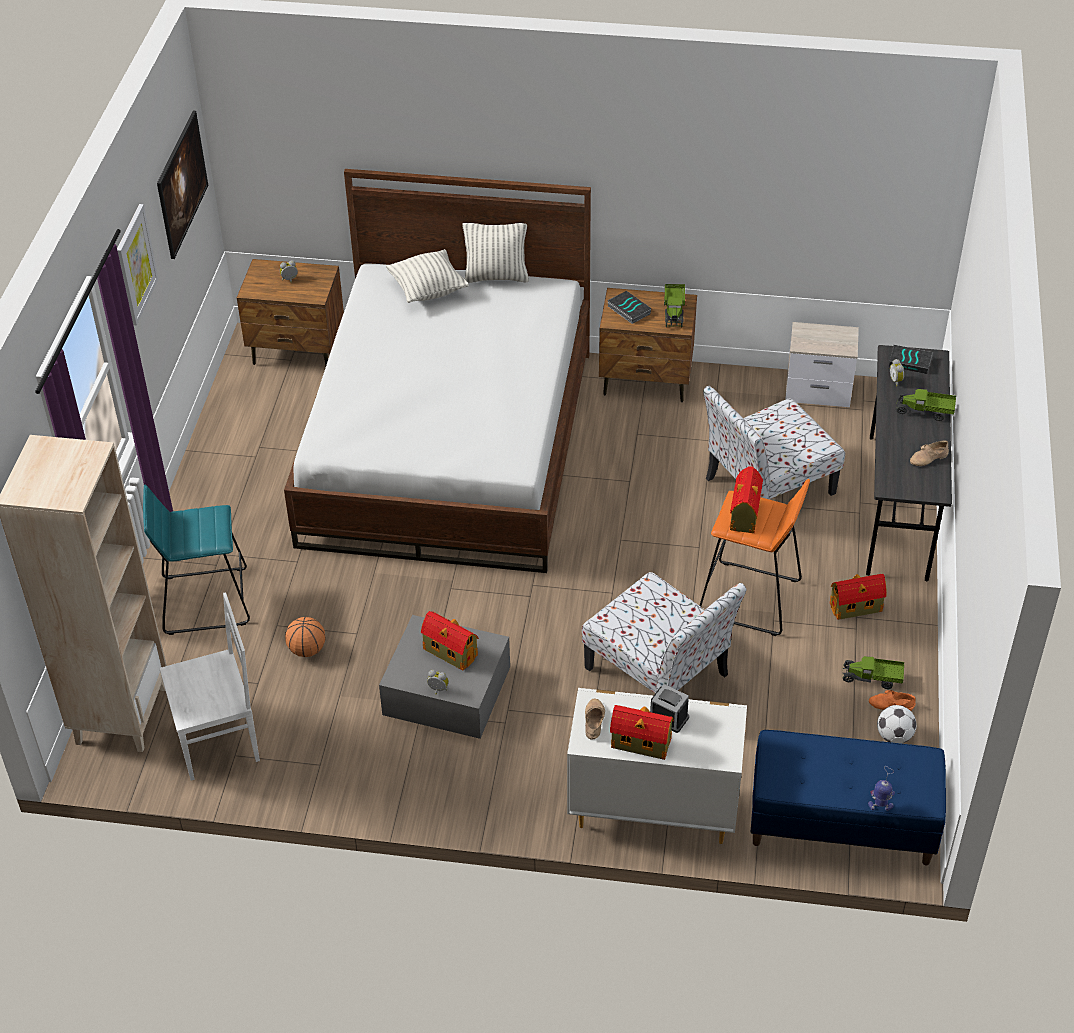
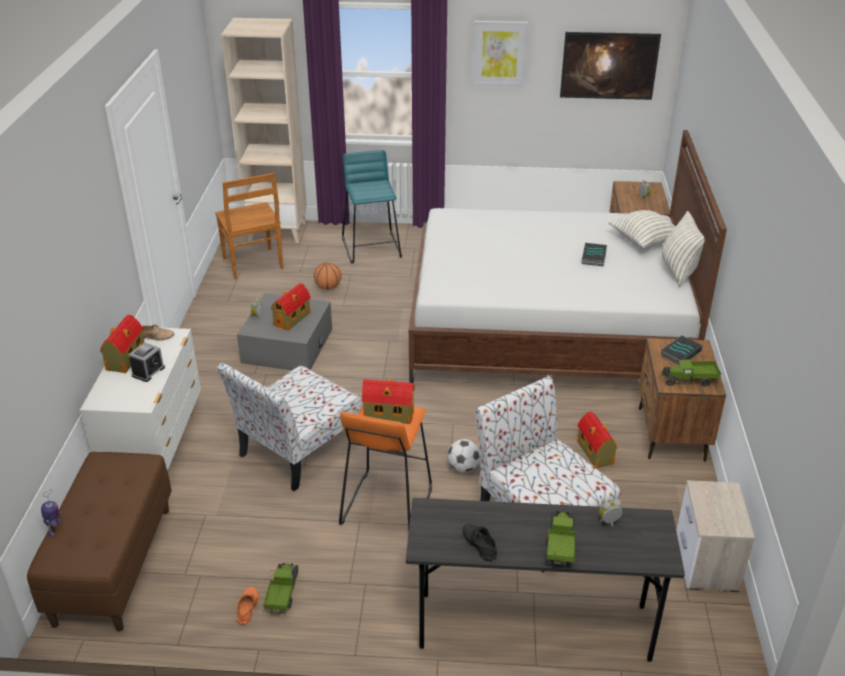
camera: 85 degrees right, 10 degrees down
(220, 740) = (253, 264): white chair -> brown chair
(840, 824) = (113, 564): blue bench -> brown bench
(857, 607) = (378, 585): toy house -> toy house (595, 453)
(894, 736) = (208, 608): football -> football (463, 467)
(910, 362) = (649, 537): book -> book (594, 257)
(929, 458) = (478, 544): beige shoe -> black shoe

